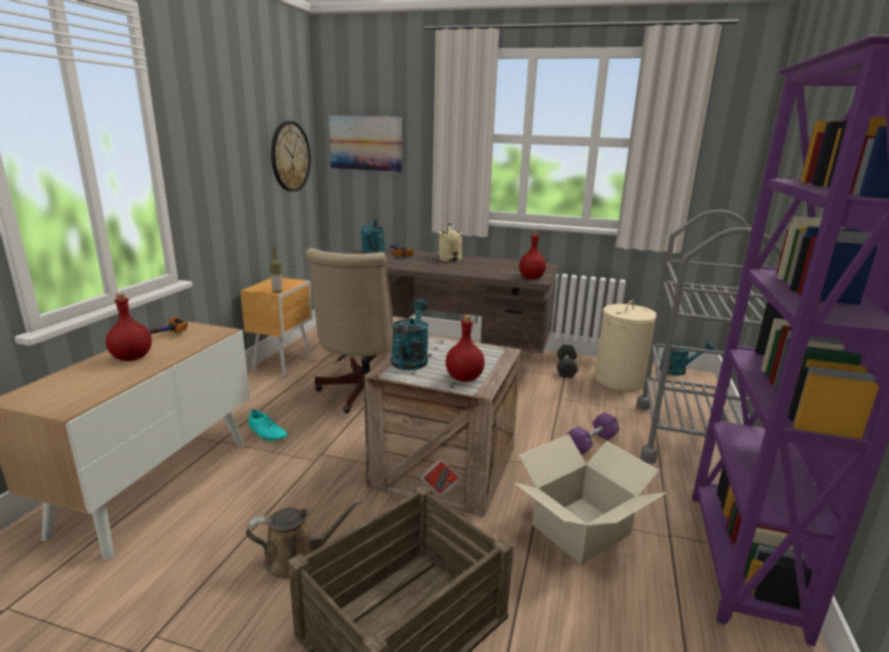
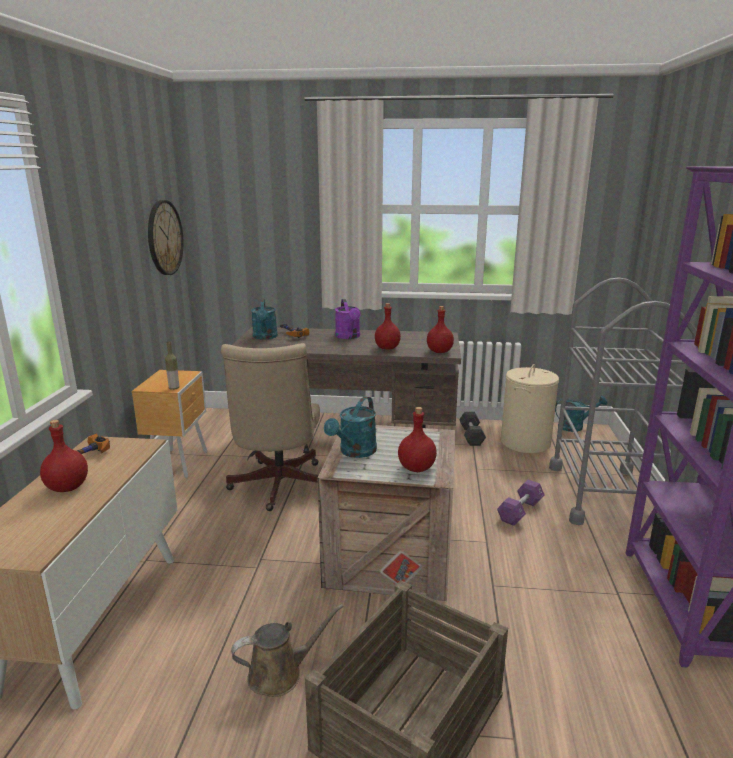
camera: 10 degrees left, 0 degrees up
(267, 433) = (194, 544): turquoise shoe -> none
(365, 143) = (242, 217): picture -> none
(411, 358) = (354, 452): turquoise watering can -> turquoise watering can turned 150 degrees counterclockwise
(450, 260) = (349, 337): beige watering can -> purple watering can
(481, 271) = (387, 348): none -> red bottle
(582, 529) = (540, 599): cardboard box -> none

